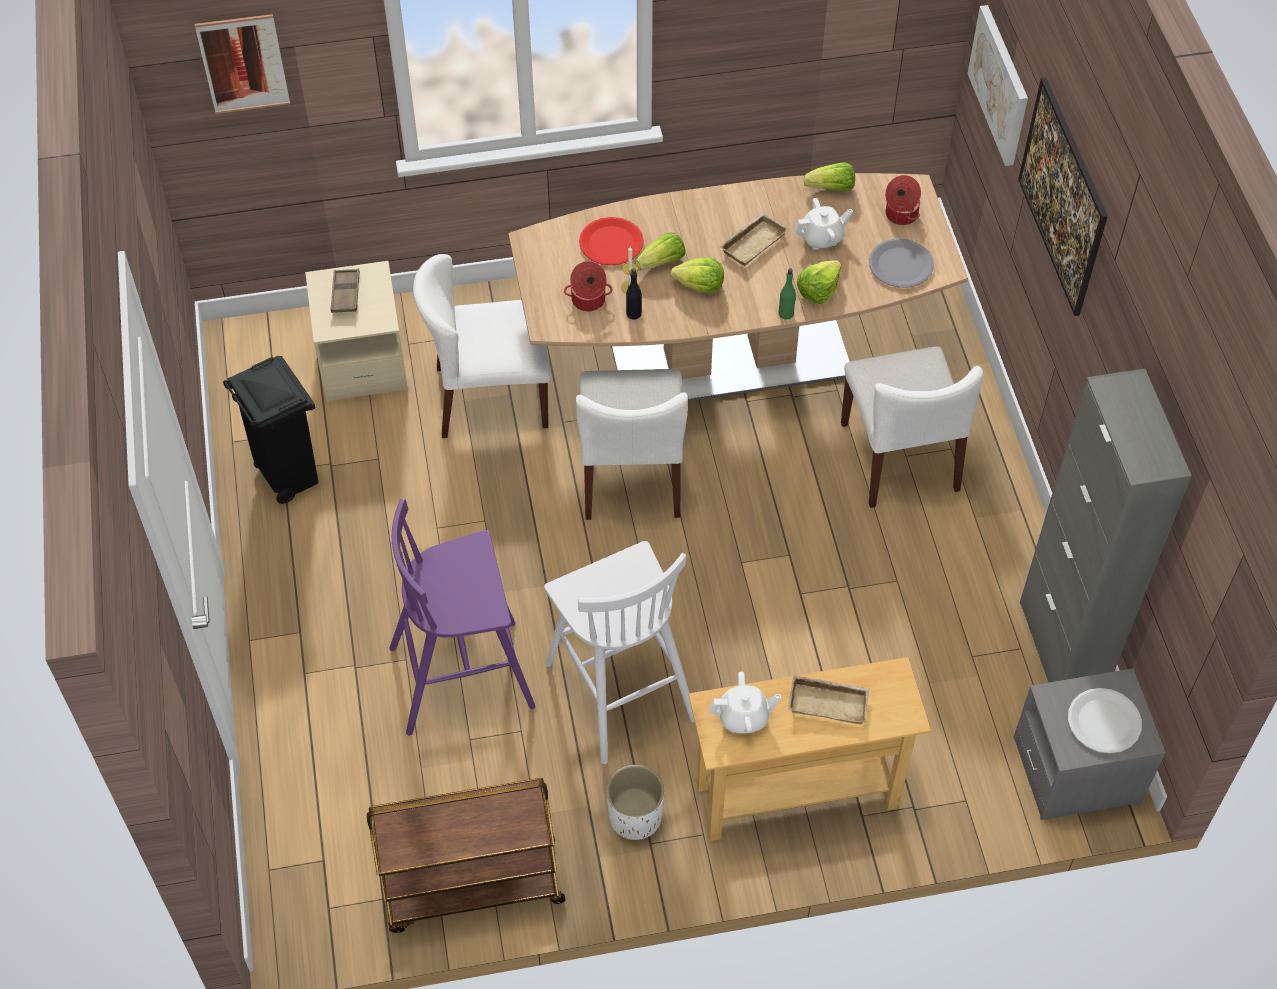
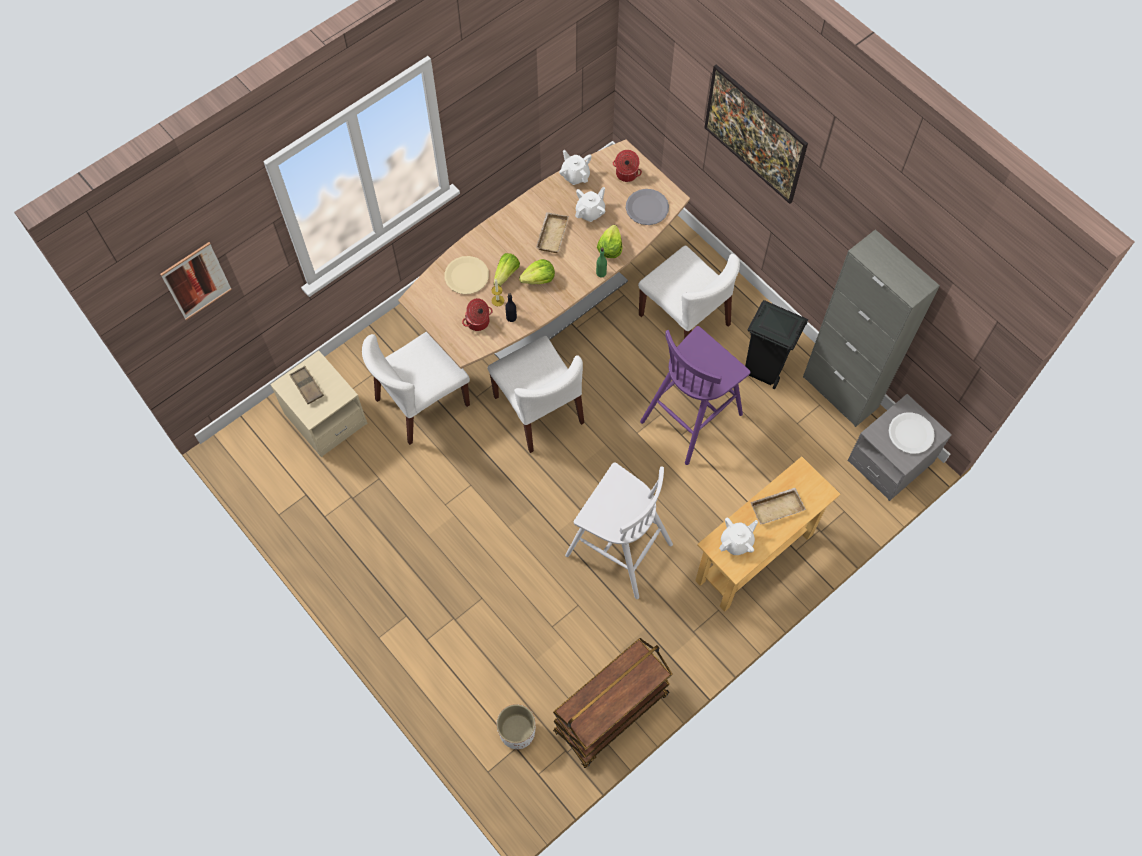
camera: 30 degrees left, 10 degrees up
(288, 477) = (330, 519): black trash can -> black trash can (763, 371)
(465, 676) = (523, 589): purple stool -> purple stool (692, 416)
(611, 243) = (467, 276): red plate -> beige plate
(635, 817) = (675, 620): white planter -> white planter (517, 732)
(831, 188) = (575, 175): lettuce -> white teapot
(1000, 84) = (664, 70): picture -> none

